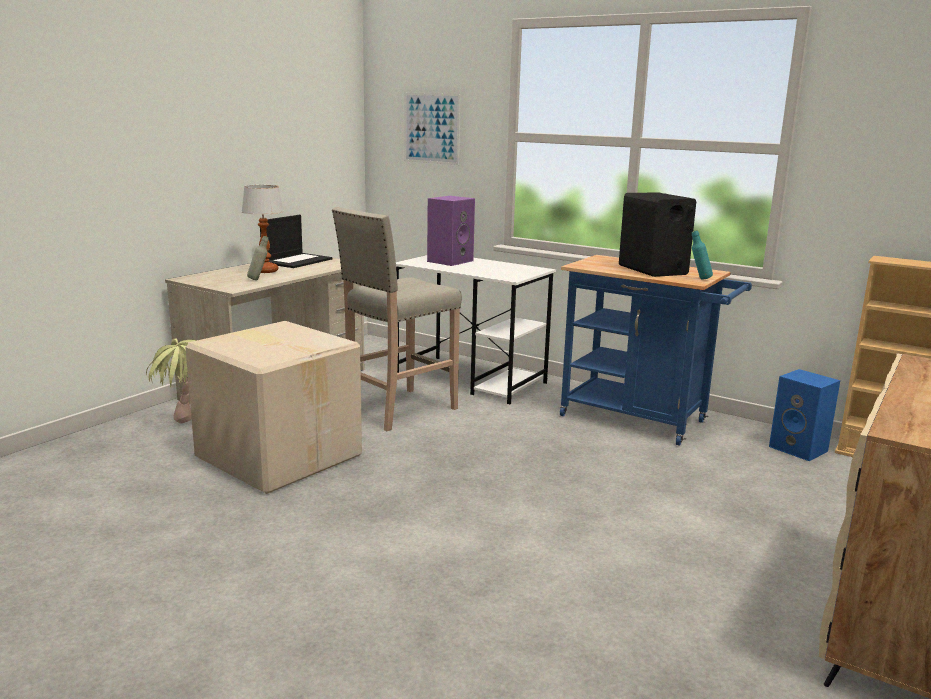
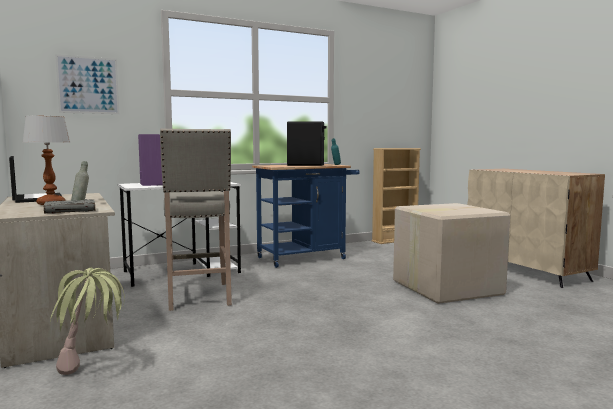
camera: 60 degrees left, 10 degrees down
(228, 283) = (71, 210): none -> grey book
(279, 455) = (221, 342): cardboard box -> cardboard box (445, 287)
(800, 449) = (371, 246): blue speaker -> none

